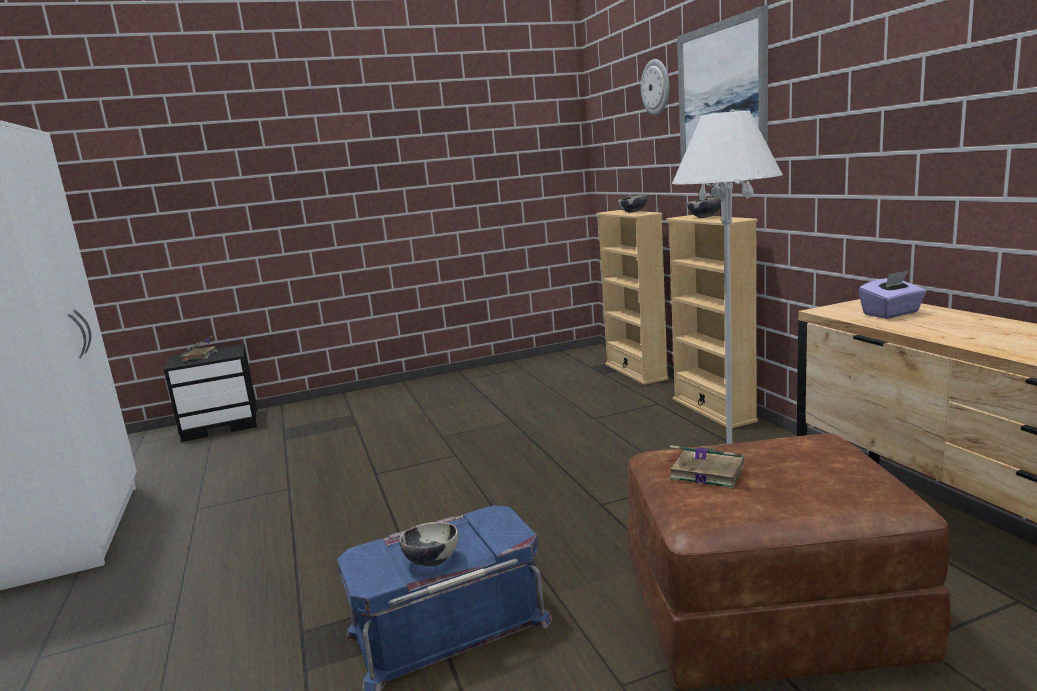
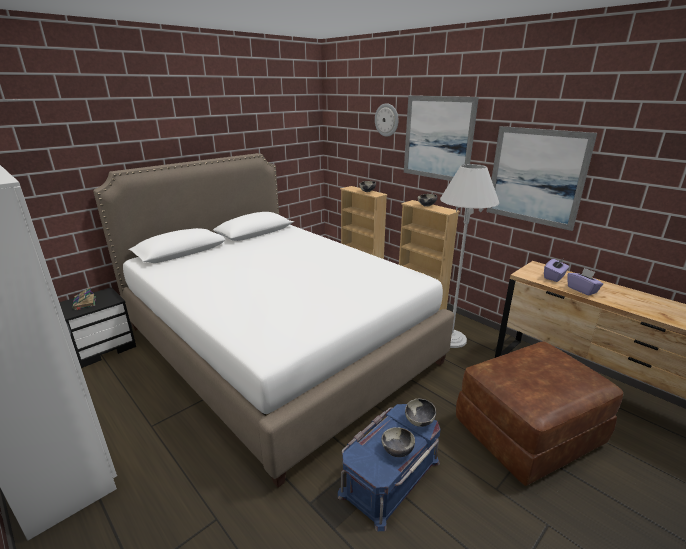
camera: 25 degrees left, 10 degrees up
(431, 441) = (277, 344): none -> white bed
(505, 530) = (419, 421): none -> bowl
(705, 472) = (518, 378): book -> none
(867, 124) = (535, 176): none -> picture
(930, 329) = (582, 290): none -> purple tissue box

